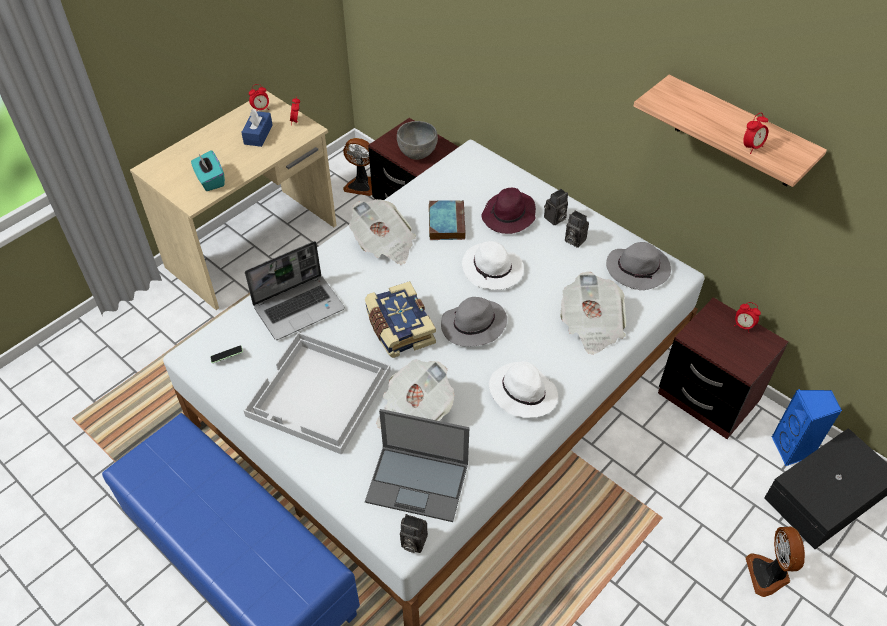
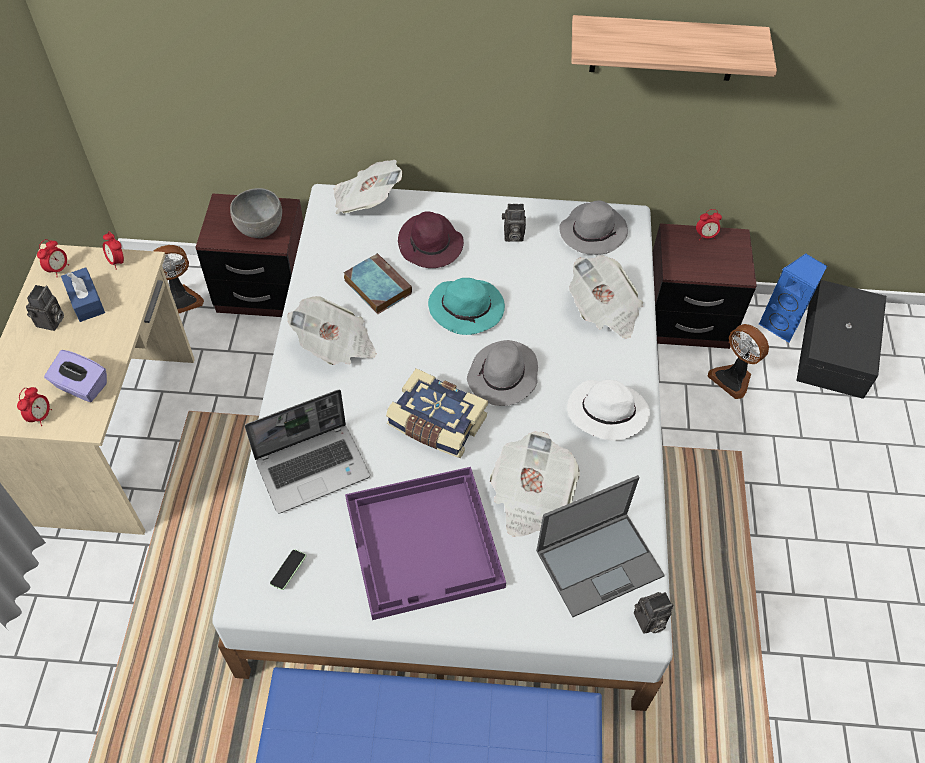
camera: 40 degrees left, 5 degrees up
(210, 180) = (81, 386): turquoise tissue box -> purple tissue box
(299, 307) = (313, 467): laptop -> laptop turned 45 degrees clockwise
(319, 394) = (425, 544): white tray -> purple tray
(493, 166) = (366, 201): none -> newspaper
(493, 270) = (467, 309): white hat -> turquoise hat
(554, 219) = (476, 224): camera -> camera (51, 322)
(751, 147) = (713, 54): alarm clock -> alarm clock (40, 416)
(768, 574) = (851, 442): fan -> fan (733, 378)

